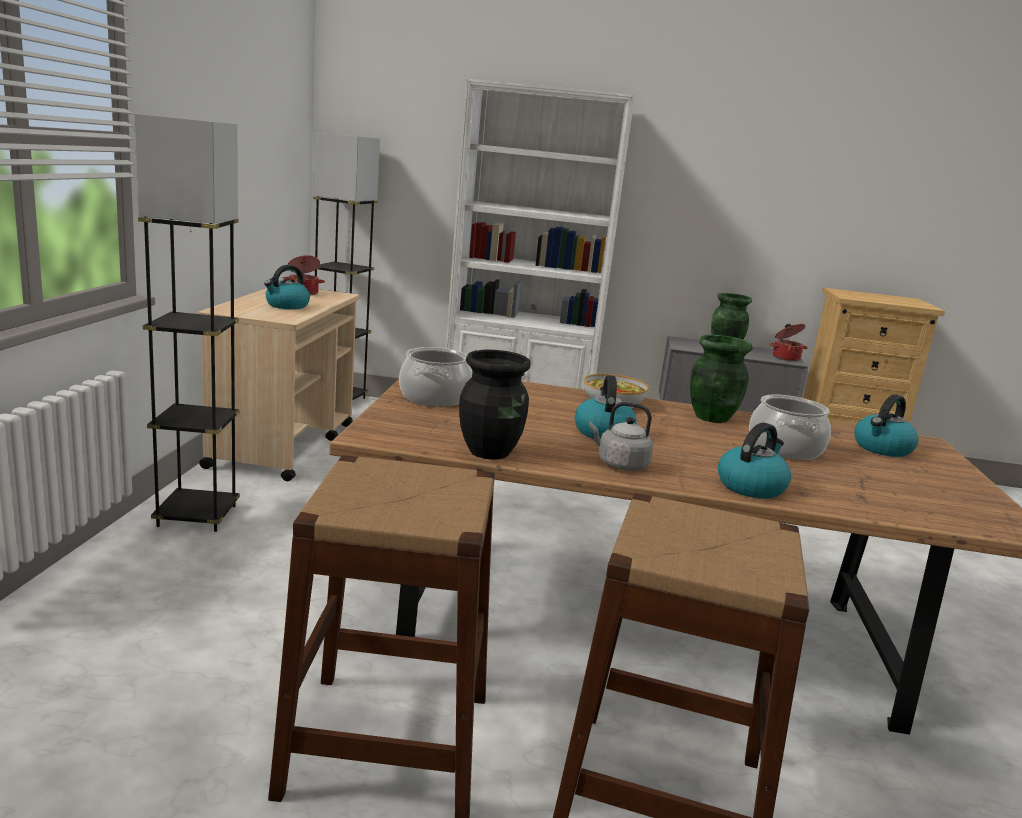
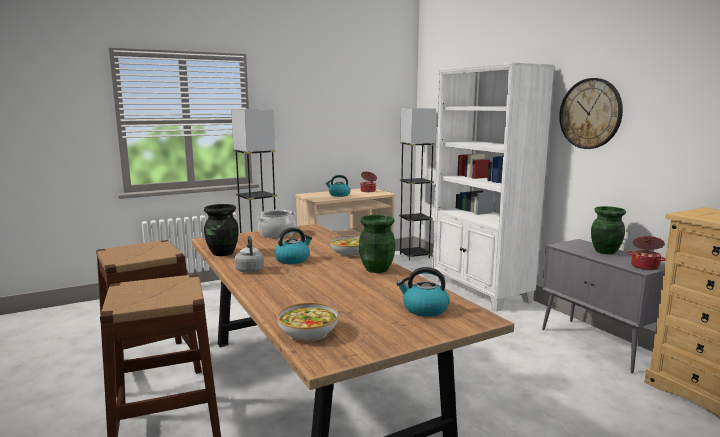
camera: 55 degrees right, 5 degrees down
(684, 175) = (590, 113): none -> wall clock
(751, 486) = (268, 293): kettle -> none
(785, 449) = (356, 290): cooking pot -> none
(927, 512) = (308, 332): none -> bowl

